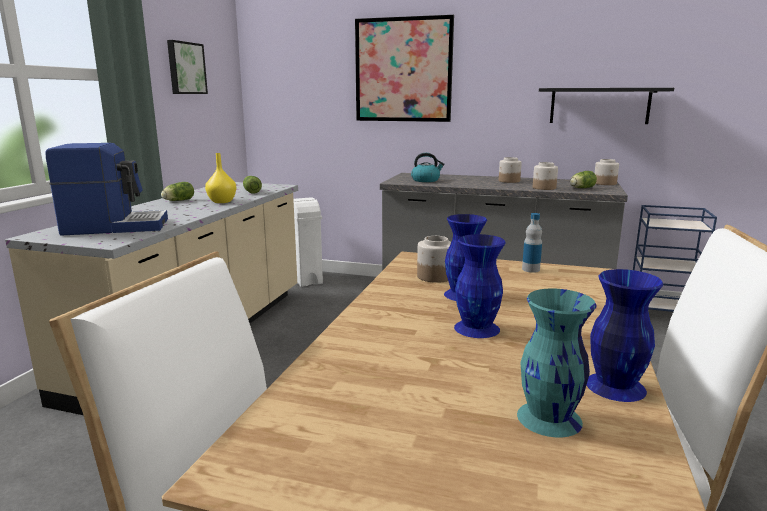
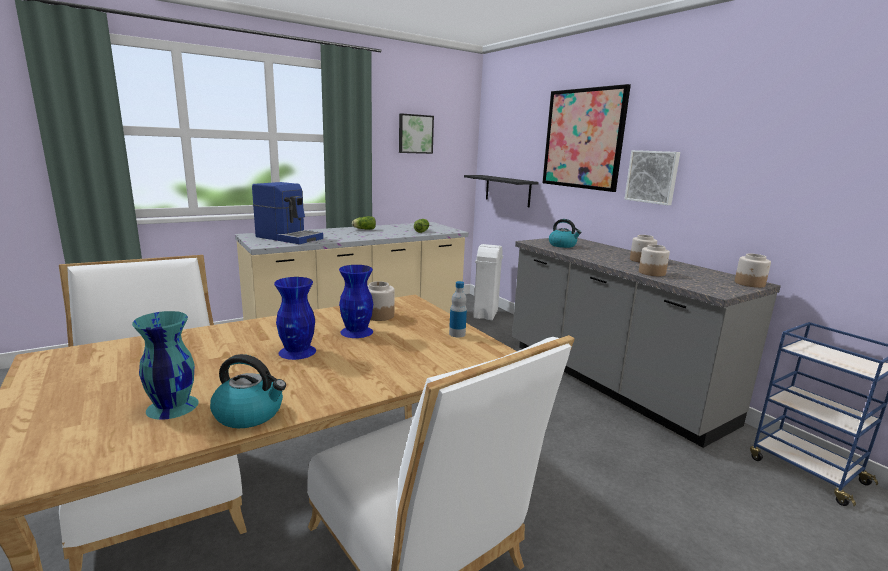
camera: 40 degrees right, 0 degrees up
(222, 201) = (383, 234): yellow vase -> none
(489, 104) = (652, 177): none -> picture
(581, 188) = (694, 282): lettuce -> none
(599, 106) = (772, 189): black shelf -> black shelf (507, 190)
(614, 386) = (250, 414): blue vase -> kettle

